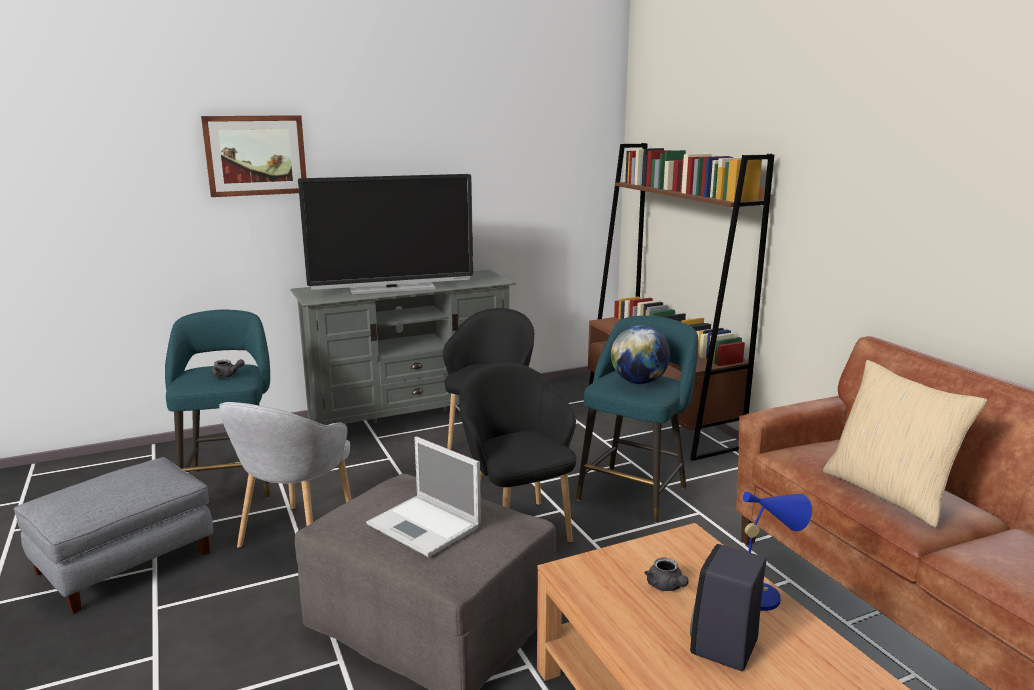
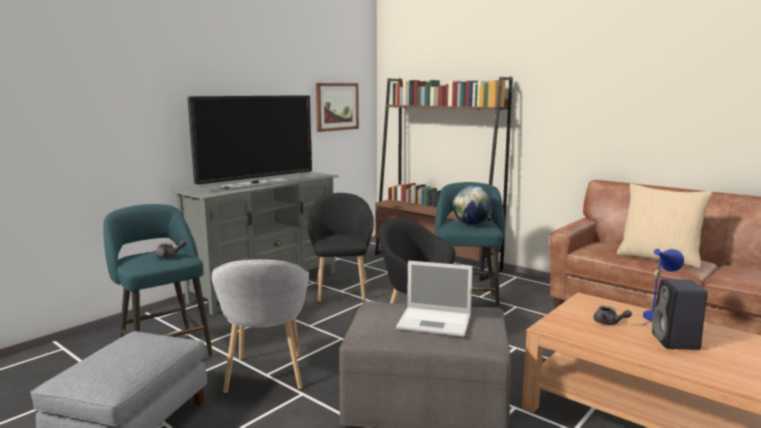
camera: 25 degrees left, 5 degrees down
(256, 155) = (142, 79): picture -> picture (336, 106)

